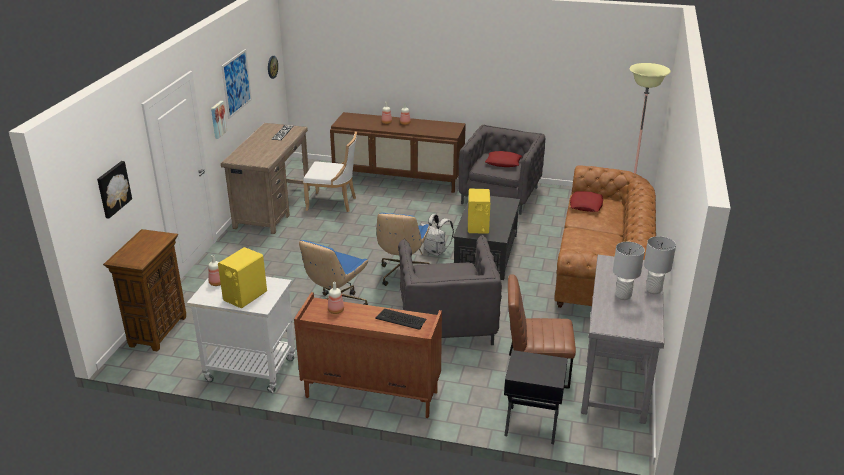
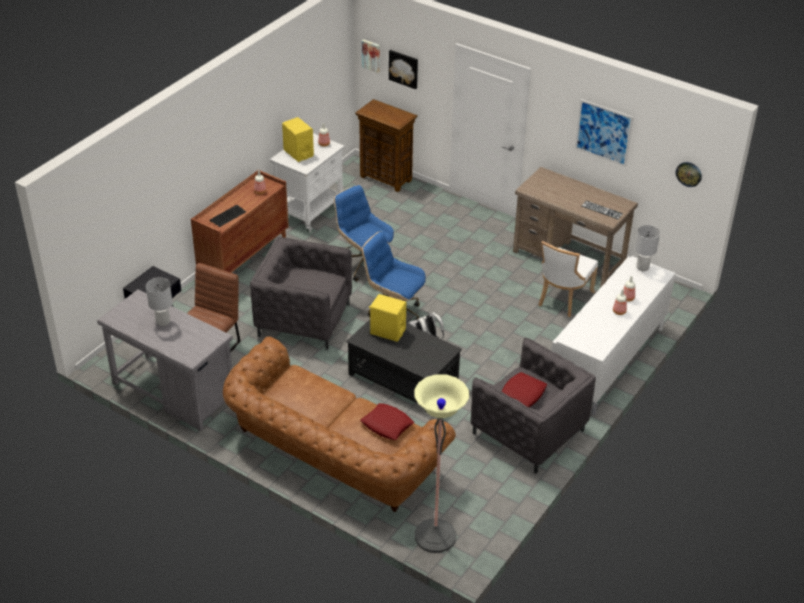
camera: 110 degrees right, 10 degrees up
(217, 119) = (557, 134): picture -> picture (371, 55)
(399, 179) = (607, 360): brown cabinet -> white cabinet
(653, 291) = (157, 343): grey table lamp -> grey table lamp (642, 268)

